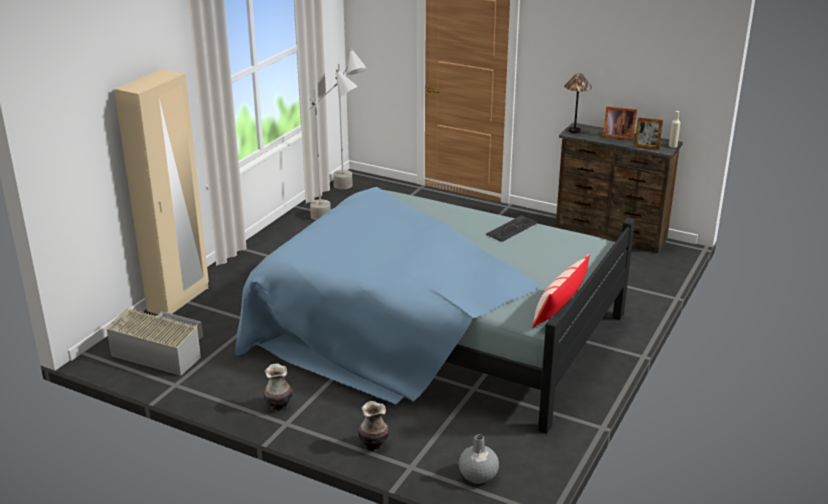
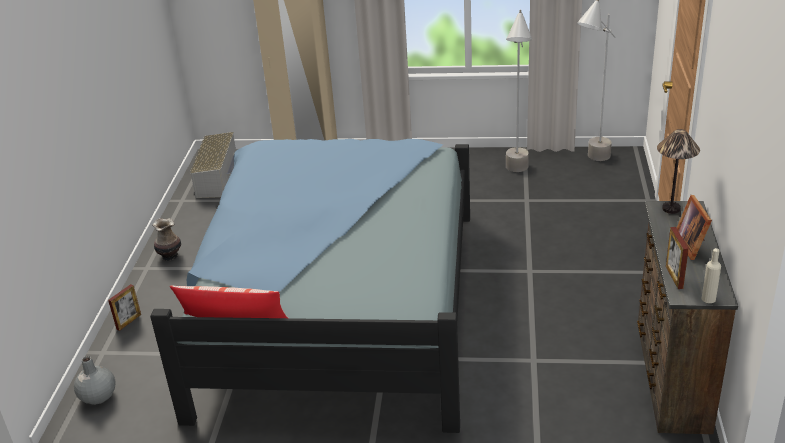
camera: 70 degrees right, 5 degrees up
(373, 445) = (129, 322): vase -> picture frame
(512, 229) = (405, 248): keyboard -> none

